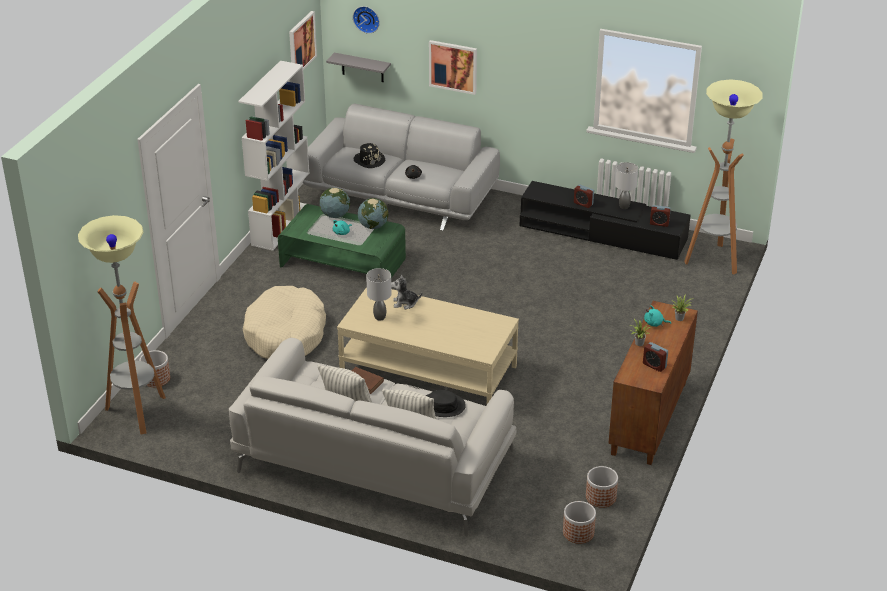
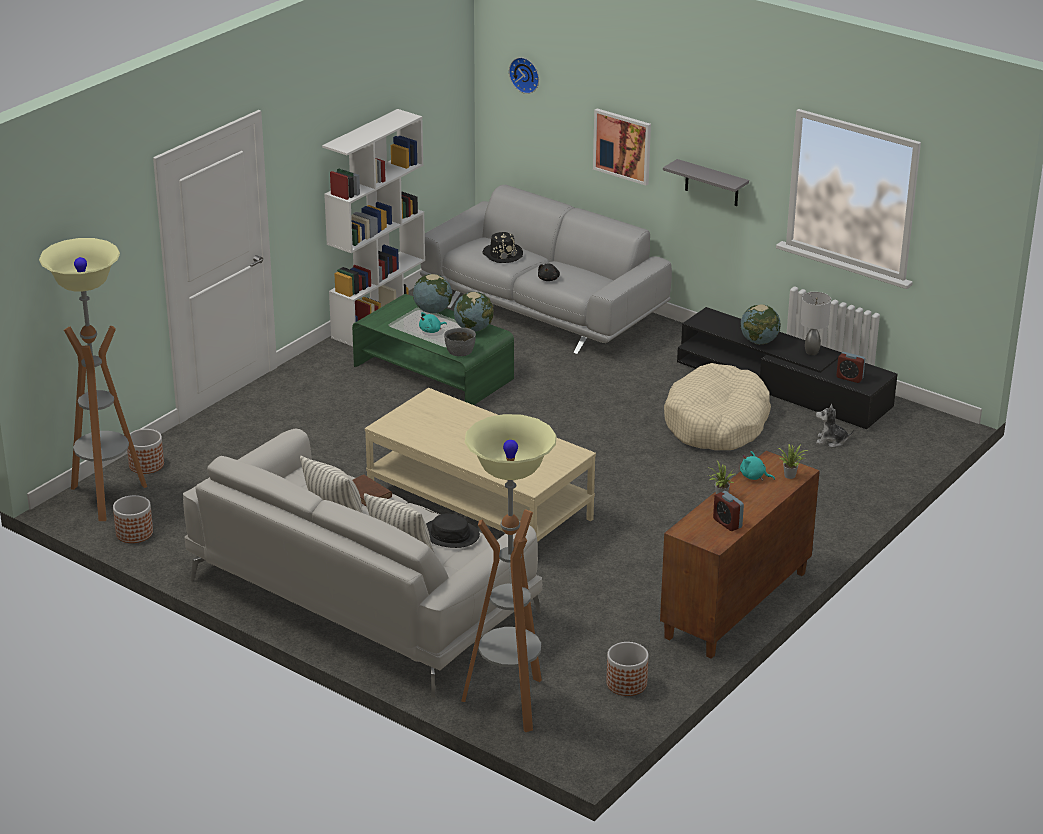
camera: 15 degrees right, 5 degrees down
(285, 335) = (324, 441): beige dog bed -> beige dog bed (716, 423)
(301, 43) = (437, 95): picture -> none
(362, 67) = (518, 138): grey shelf -> grey shelf (712, 183)
(371, 247) = (459, 351): none -> grey bowl
(380, 317) = (422, 425): grey table lamp -> none
(405, 303) = (461, 415): plush toy -> plush toy (831, 441)
(578, 532) = (576, 718): planter -> planter (134, 533)
(583, 204) = (759, 341): alarm clock -> globe
(713, 260) = (916, 437): floor lamp -> floor lamp (509, 703)

